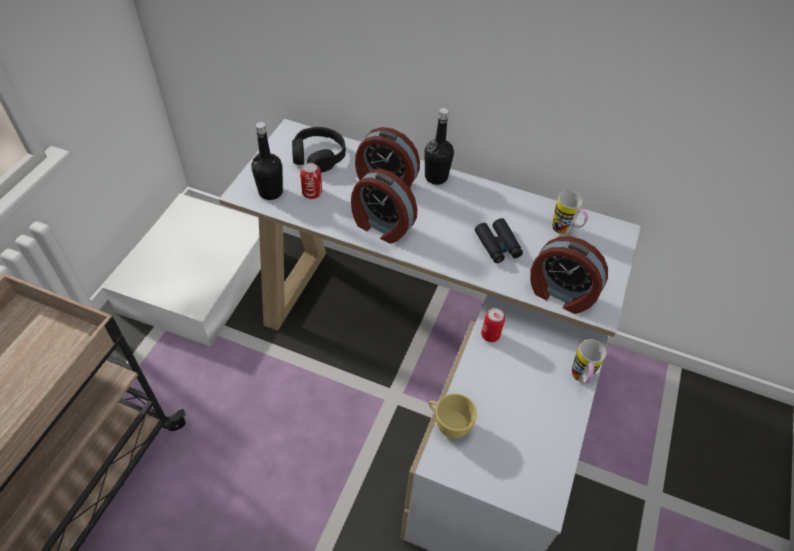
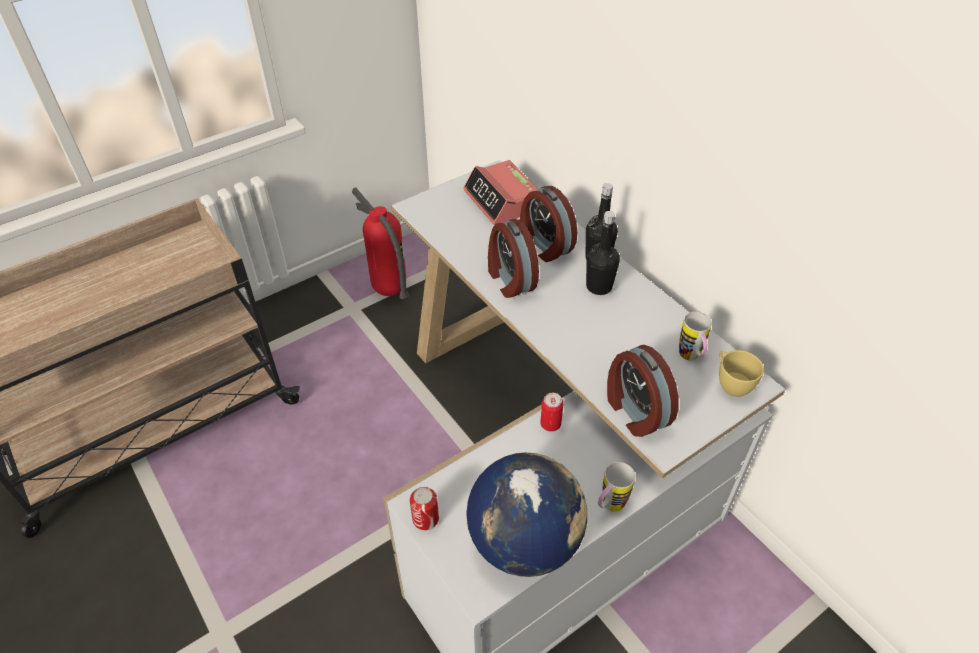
camera: 35 degrees right, 5 degrees down
(196, 280) = (388, 291): white storage box -> fire extinguisher
(270, 192) = (437, 215): black bottle -> black bottle (599, 286)
(312, 192) = (472, 228): can -> can (425, 519)
(318, 156) = (502, 201): black headphones -> alarm clock
(448, 424) = (448, 478): yellow cup -> yellow cup (731, 384)
(498, 245) = (607, 341): black binoculars -> none
(545, 442) = (525, 542): none -> globe

